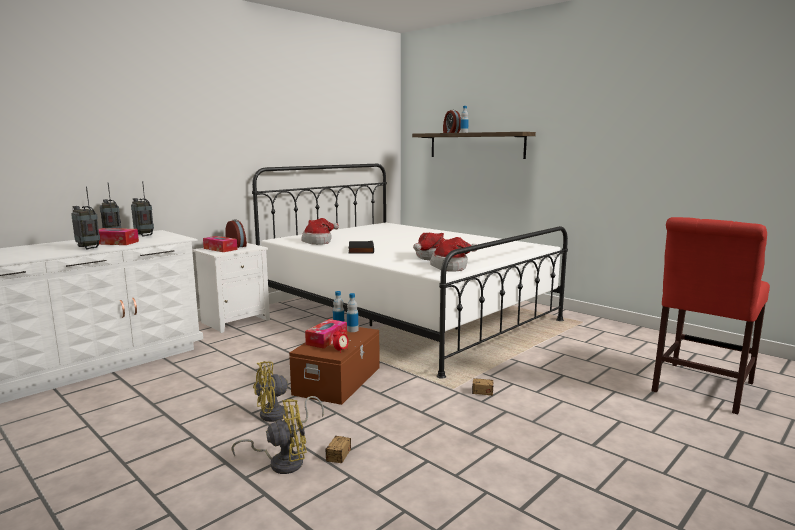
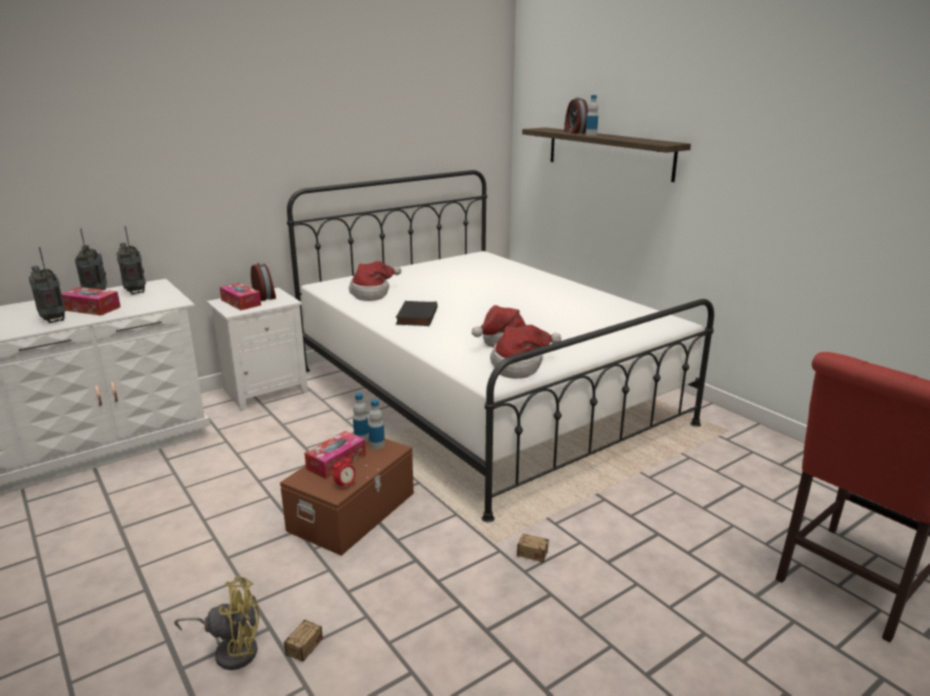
camera: 10 degrees right, 10 degrees up
(279, 417) = (258, 568): yellow fan -> none

